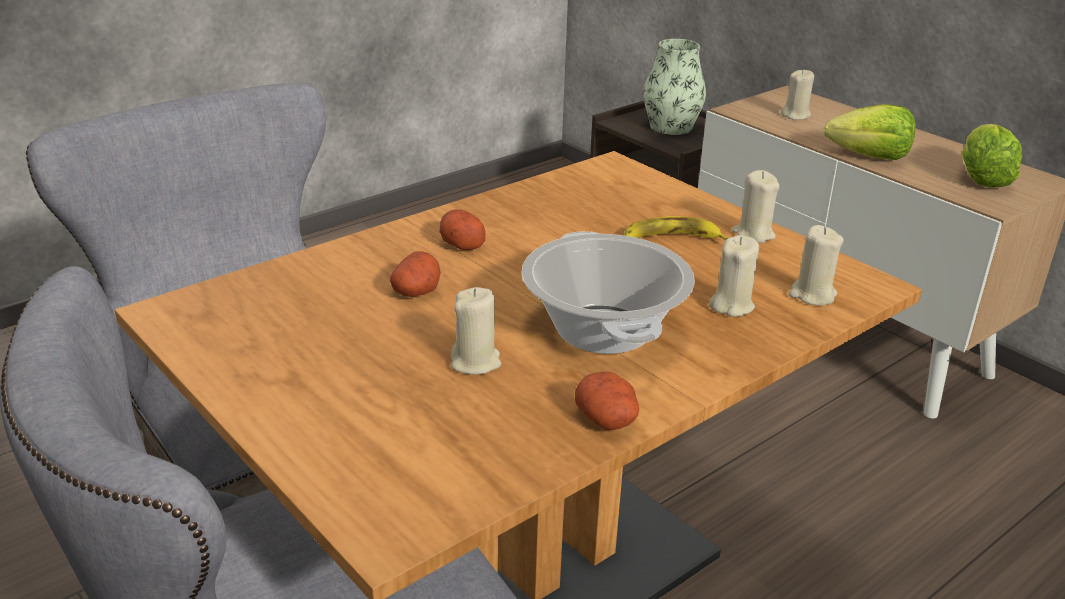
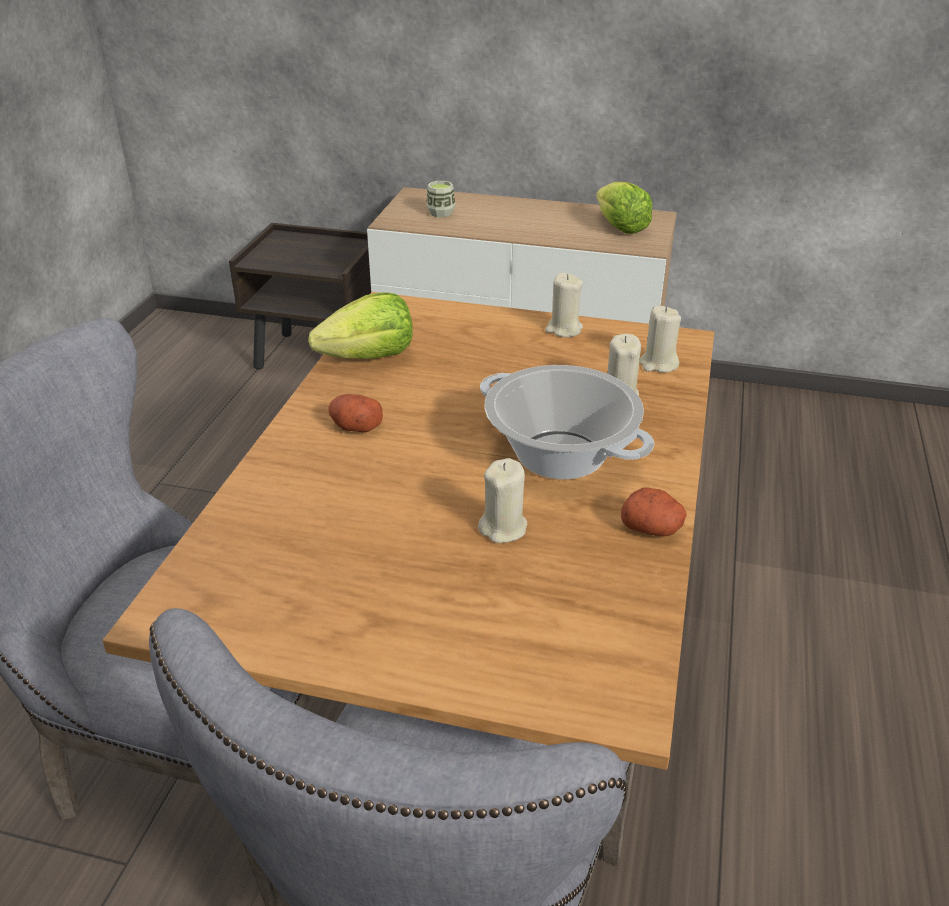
camera: 35 degrees left, 5 degrees up
(416, 292) = (375, 488): potato -> none
(671, 127) = (305, 251): vase -> none
(671, 239) = (512, 356): banana -> none
(796, 115) = (441, 213): beige candle -> cup
(870, 157) = (531, 233): lettuce -> lettuce (369, 357)

